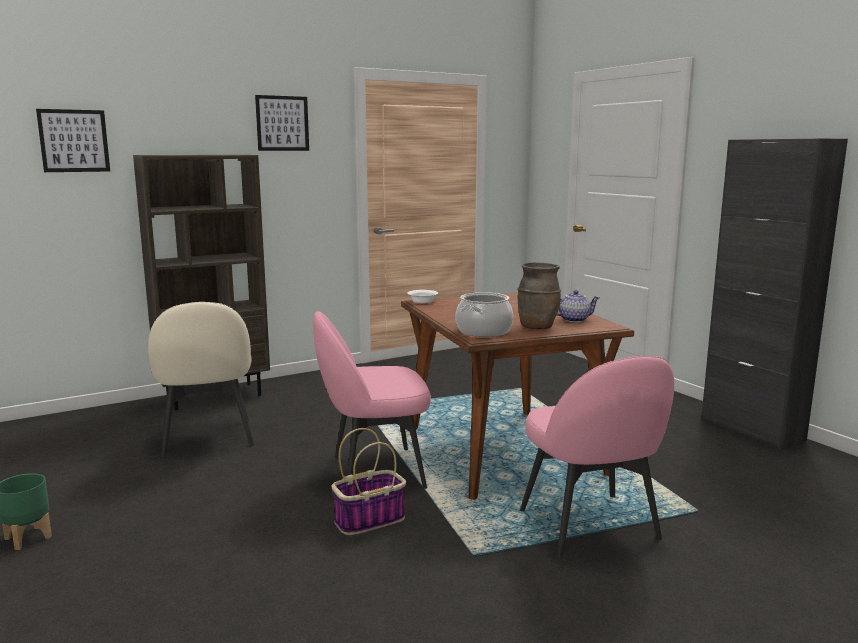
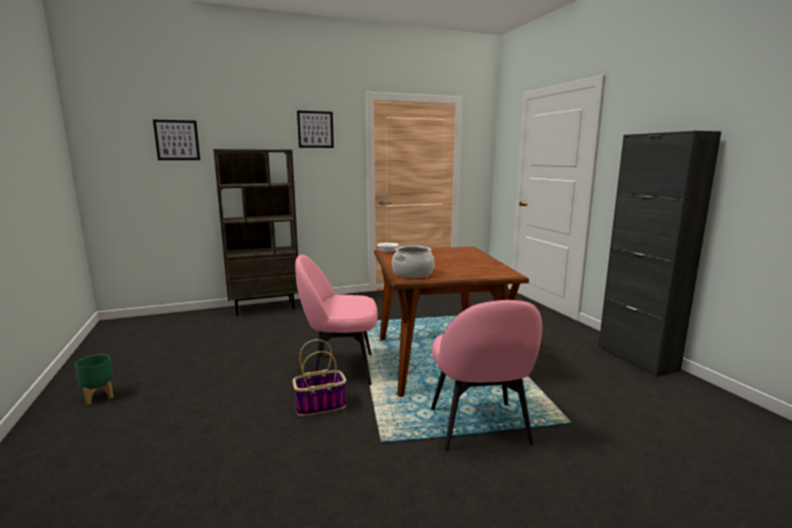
camera: 10 degrees right, 0 degrees up
(207, 439) = (245, 337): beige chair -> none
(537, 327) = (454, 273): brown vase -> none
(574, 320) = (487, 268): teapot -> none

